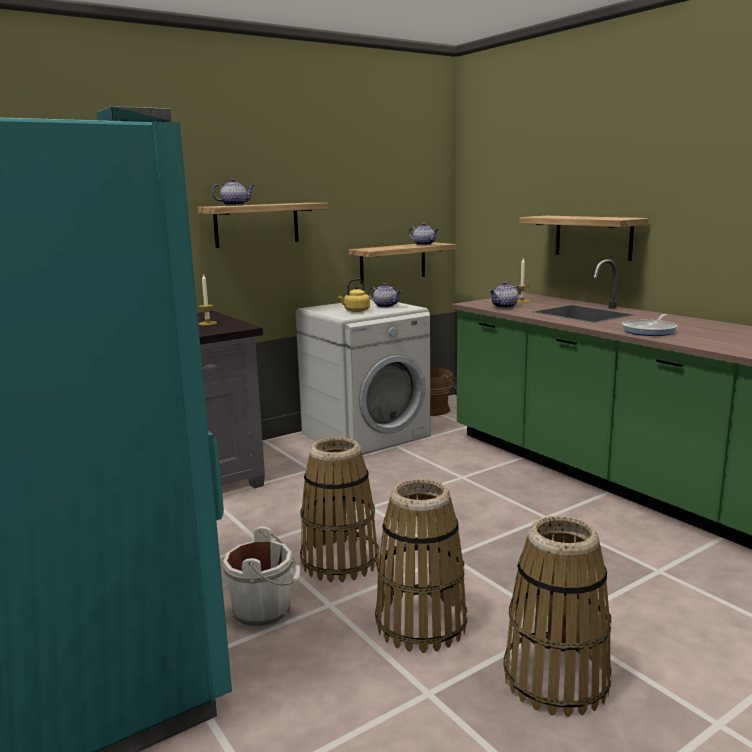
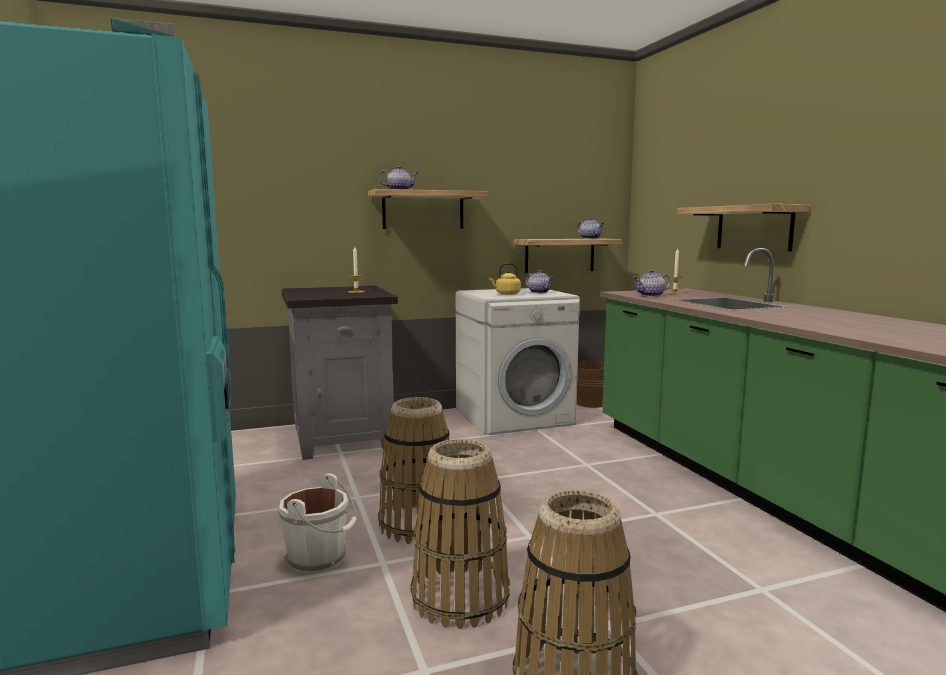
camera: 15 degrees right, 5 degrees down
(650, 331) = (789, 318): frying pan -> none

